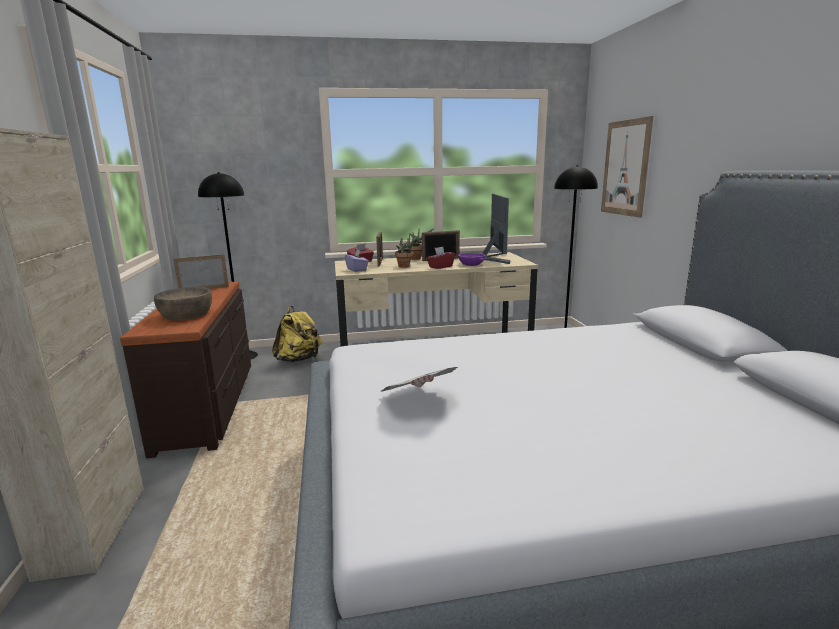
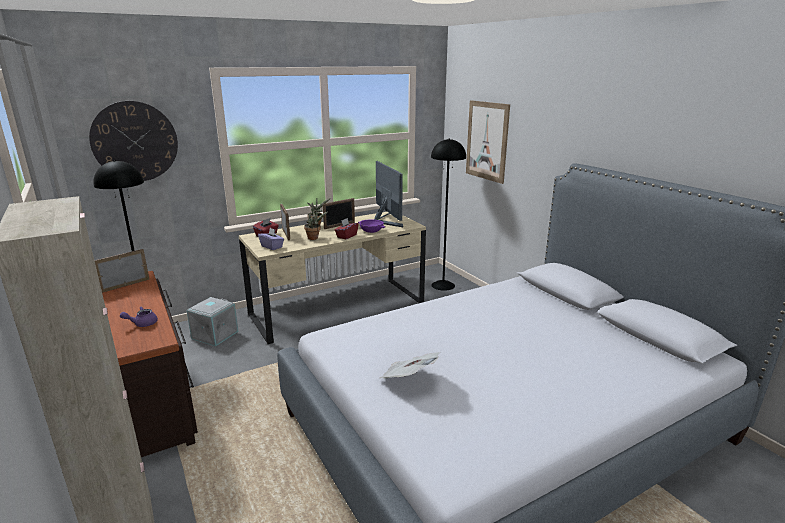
camera: 20 degrees left, 5 degrees up
(186, 314) = (142, 323): brown bowl -> purple teapot
(244, 159) = (135, 141): none -> wall clock
(299, 360) = (214, 334): yellow backpack -> grey storage box

